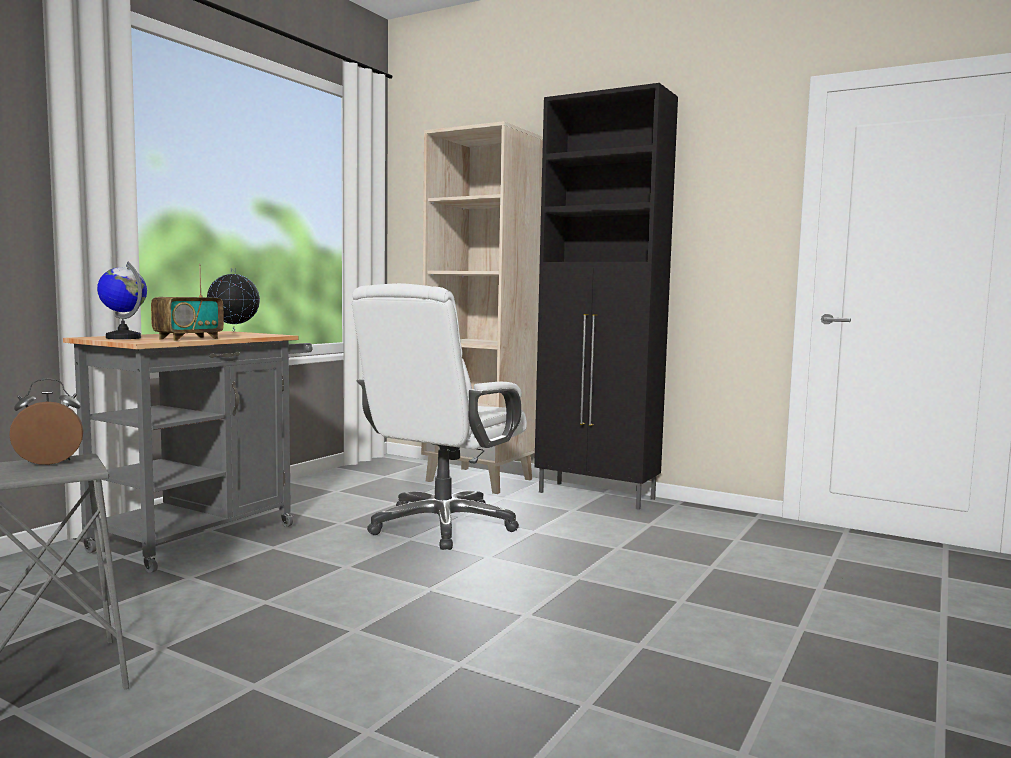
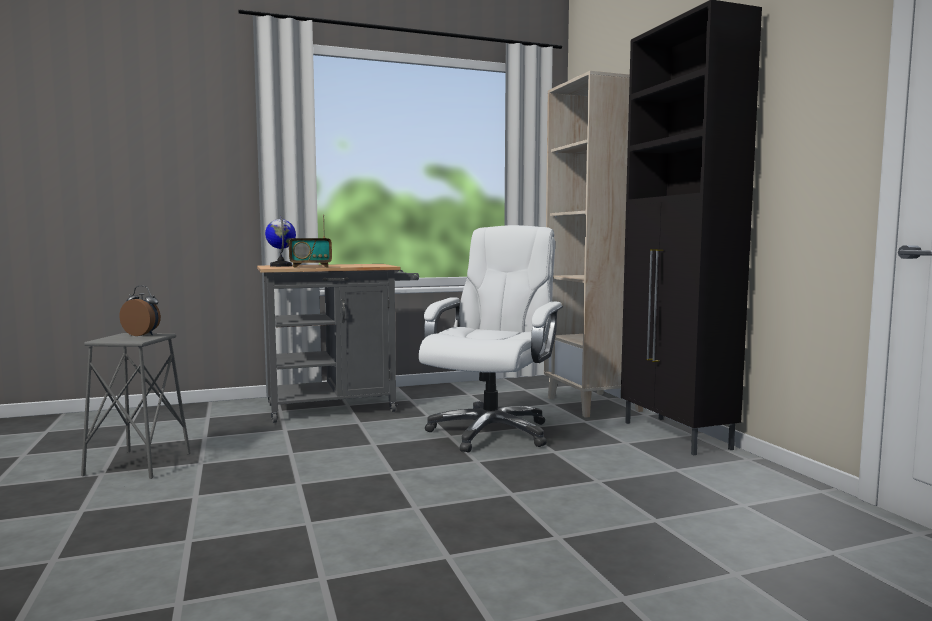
camera: 40 degrees right, 0 degrees up
(234, 331) = (382, 263): globe -> none
(442, 526) = (490, 432): white office chair -> white office chair turned 135 degrees clockwise

